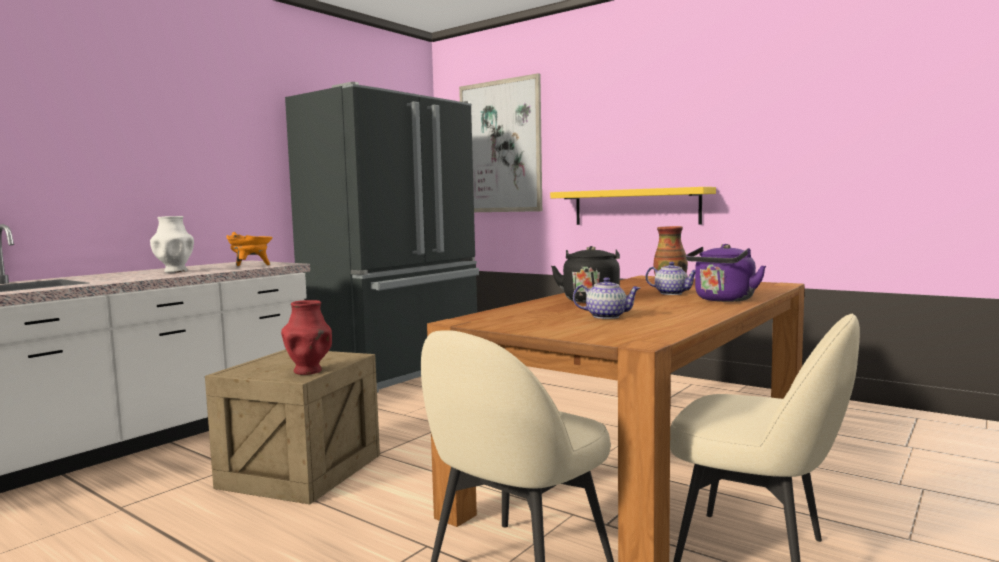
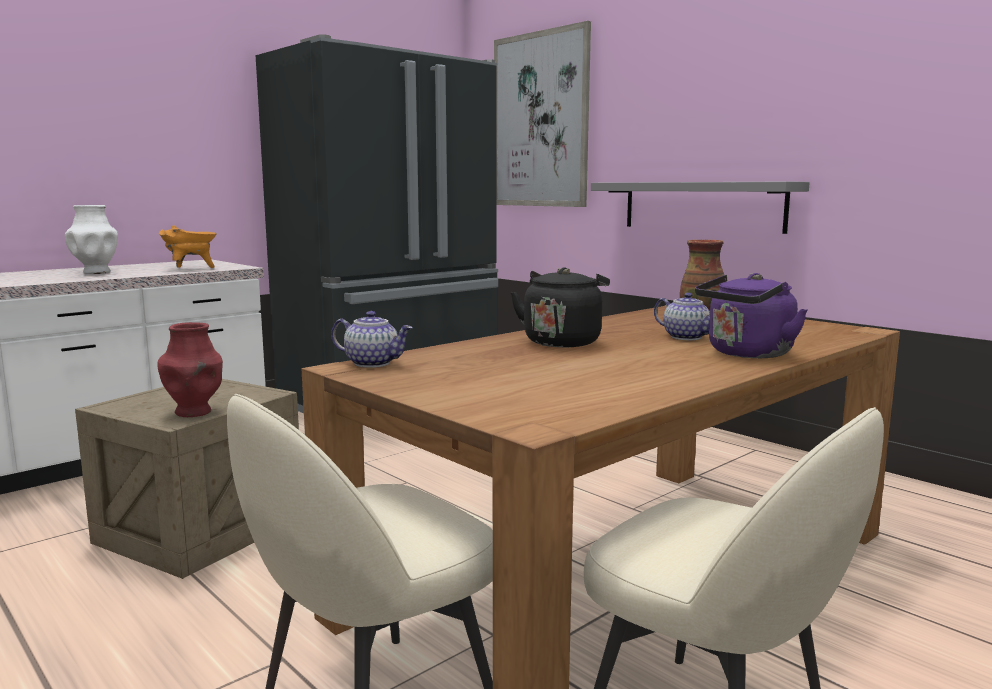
camera: 10 degrees right, 5 degrees up
(607, 316) = (548, 373): teapot -> teapot (373, 363)
(635, 207) = (702, 206): yellow shelf -> grey shelf

